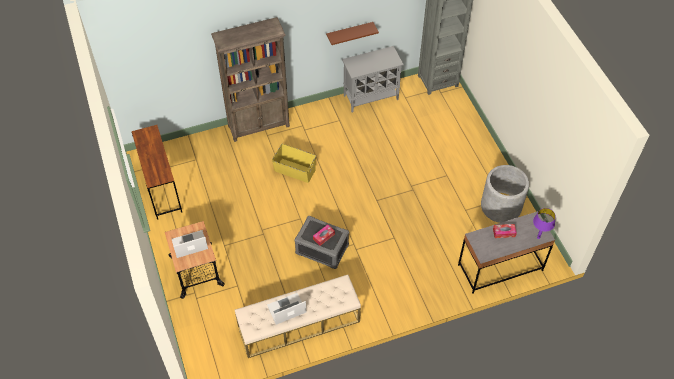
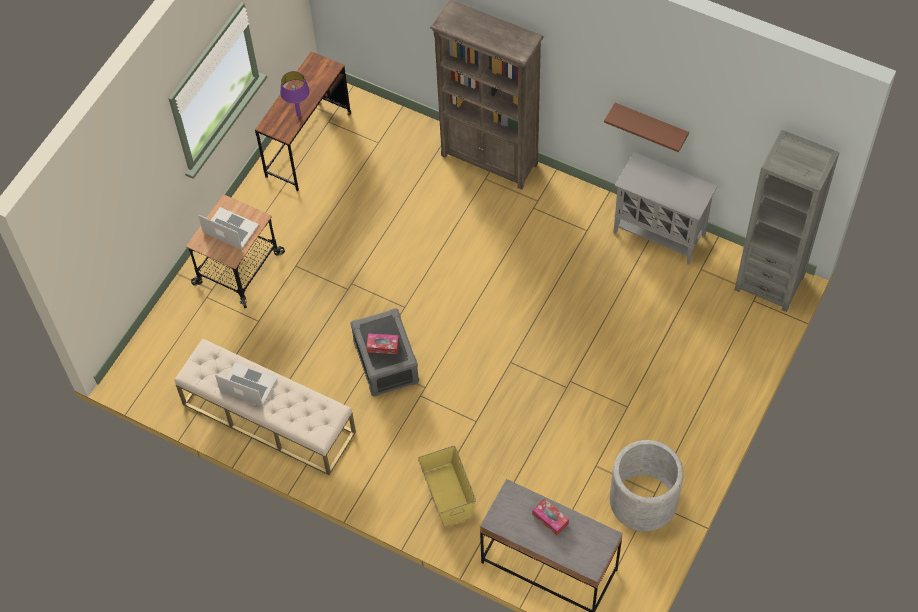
camera: 50 degrees right, 5 degrees up
(294, 170) = (465, 246): yellow storage box -> yellow storage box (448, 493)
(538, 237) = (582, 561): purple table lamp -> purple table lamp (299, 115)

